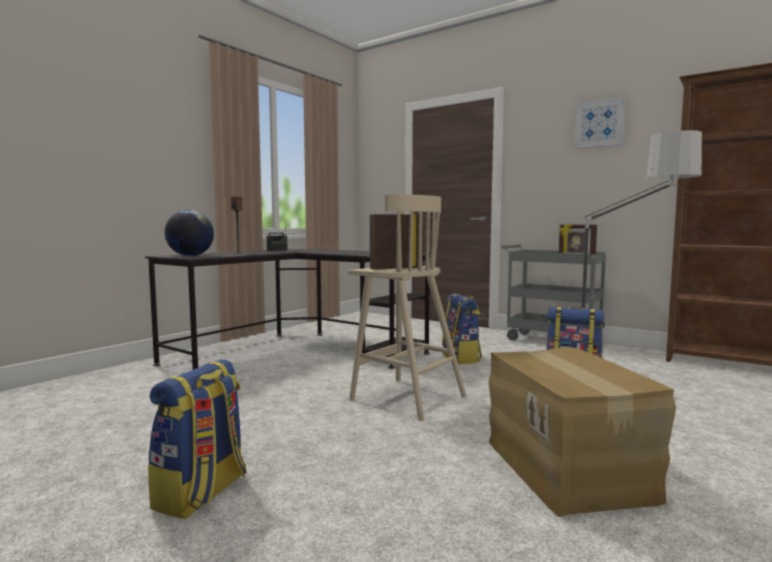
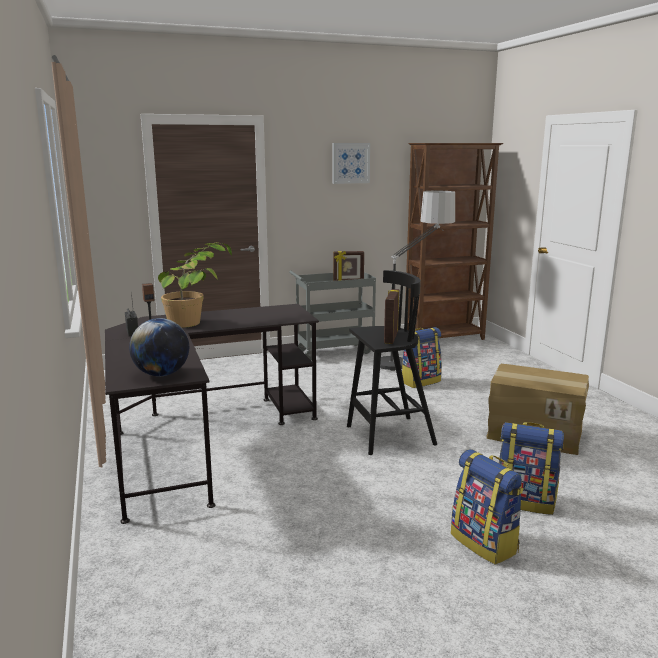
camera: 55 degrees left, 10 degrees up
(331, 251) = (198, 320): none -> potted plant
(404, 397) = (387, 435): beige stool -> black stool
(462, 358) = (328, 390): backpack -> backpack (526, 501)

